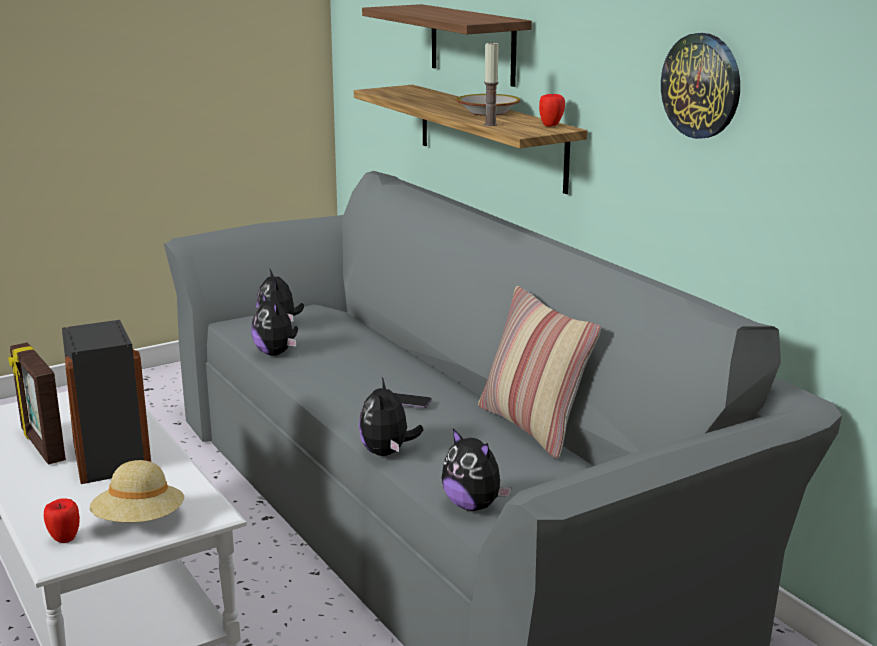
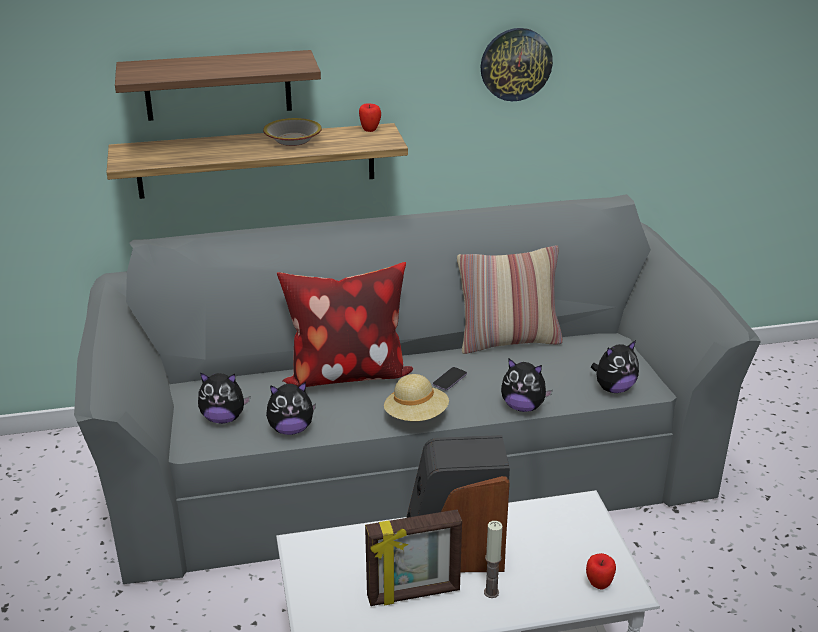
camera: 70 degrees left, 10 degrees up
(140, 522) = (584, 542): beige hat -> beige hat (416, 416)
(388, 357) = (346, 373): none -> pillow
(490, 124) = (346, 147): candle -> candle (491, 592)

